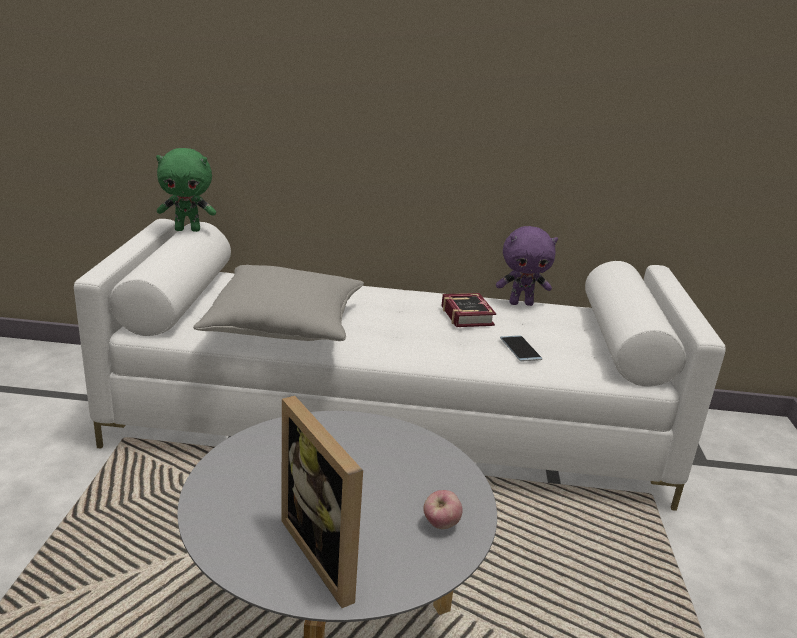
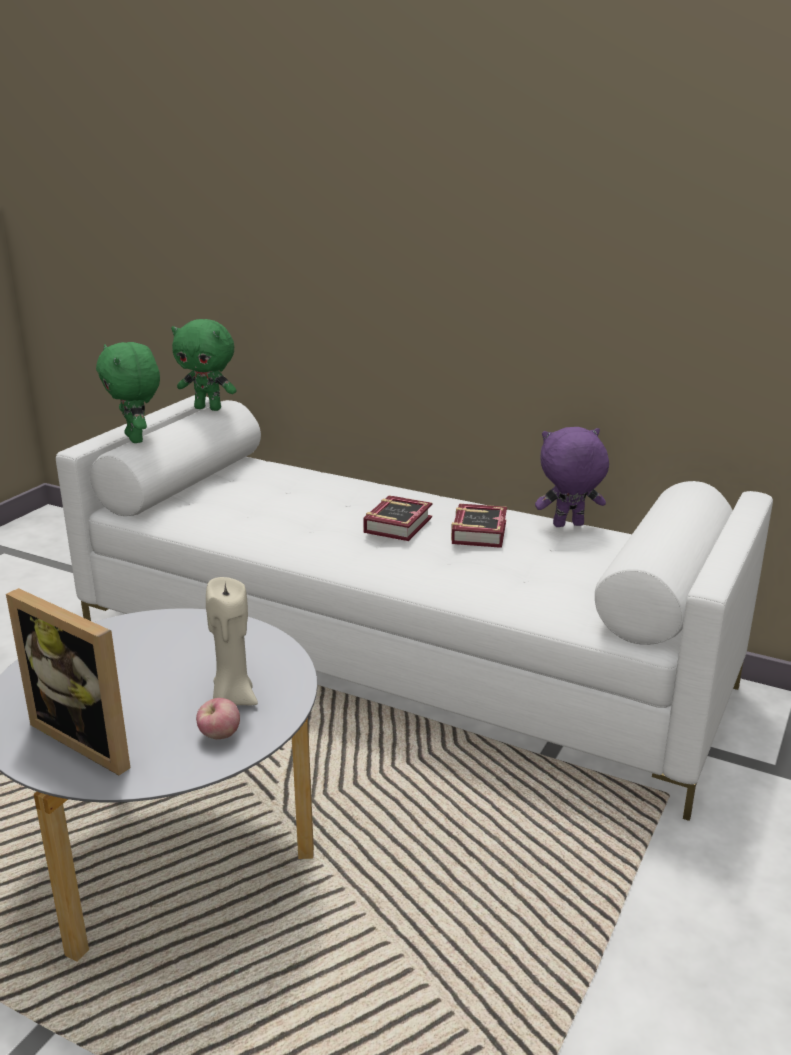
camera: 25 degrees right, 0 degrees up
(148, 262) = (136, 439): none -> green plush toy
(285, 325) = (263, 520): grey pillow -> none
(330, 553) = (92, 737): picture frame -> picture frame turned 45 degrees counterclockwise
(402, 315) = (401, 524): none -> book
(419, 489) = (233, 699): none -> beige candle
(520, 349) = (507, 578): phone -> none
(521, 303) = (568, 526): purple plush toy -> purple plush toy turned 150 degrees clockwise

